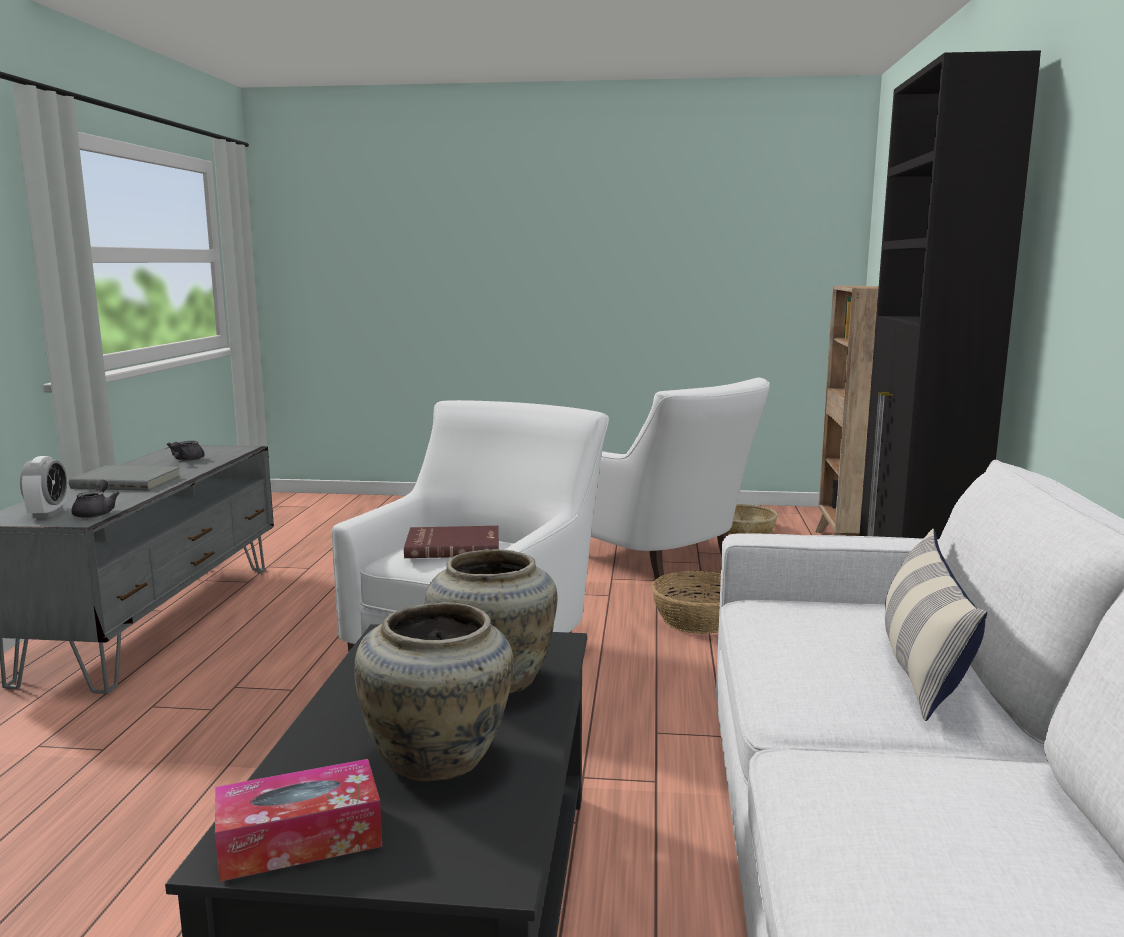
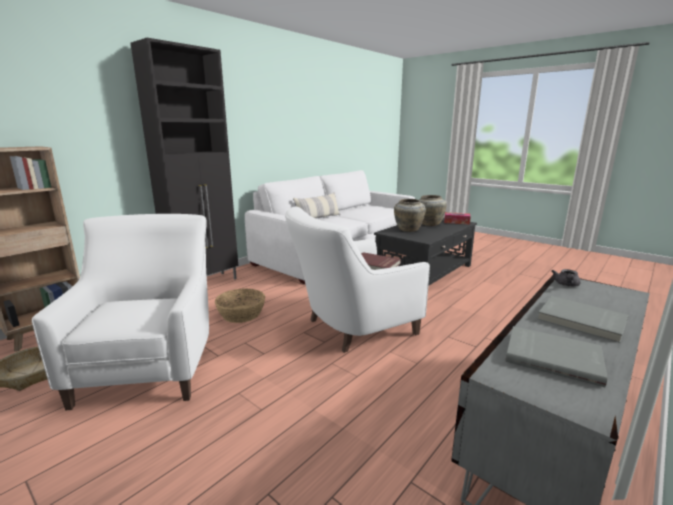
camera: 145 degrees left, 5 degrees up
(48, 513) = (600, 291): alarm clock -> none
(186, 460) = (553, 357): grey teapot -> grey book

